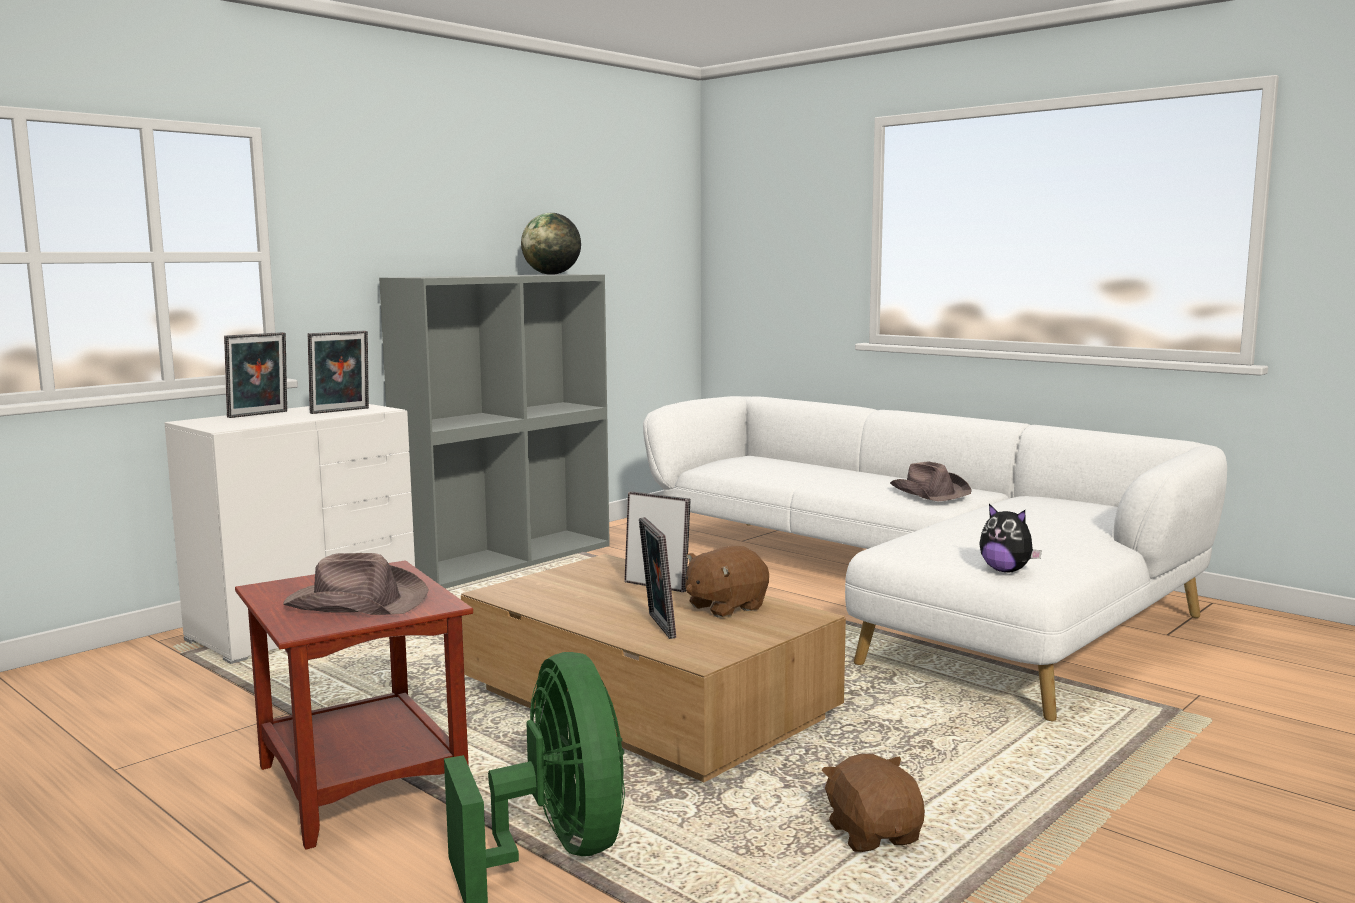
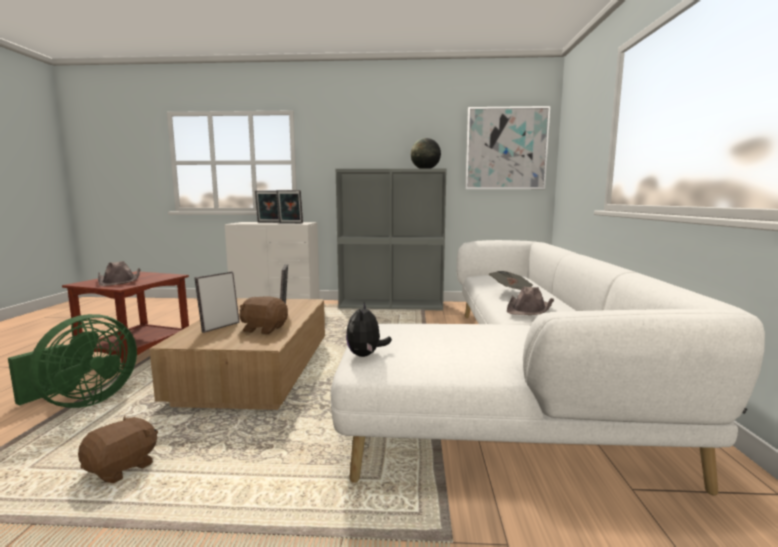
camera: 50 degrees right, 0 degrees up
(640, 232) = (506, 149): none -> picture
(847, 480) = (512, 293): none -> newspaper

